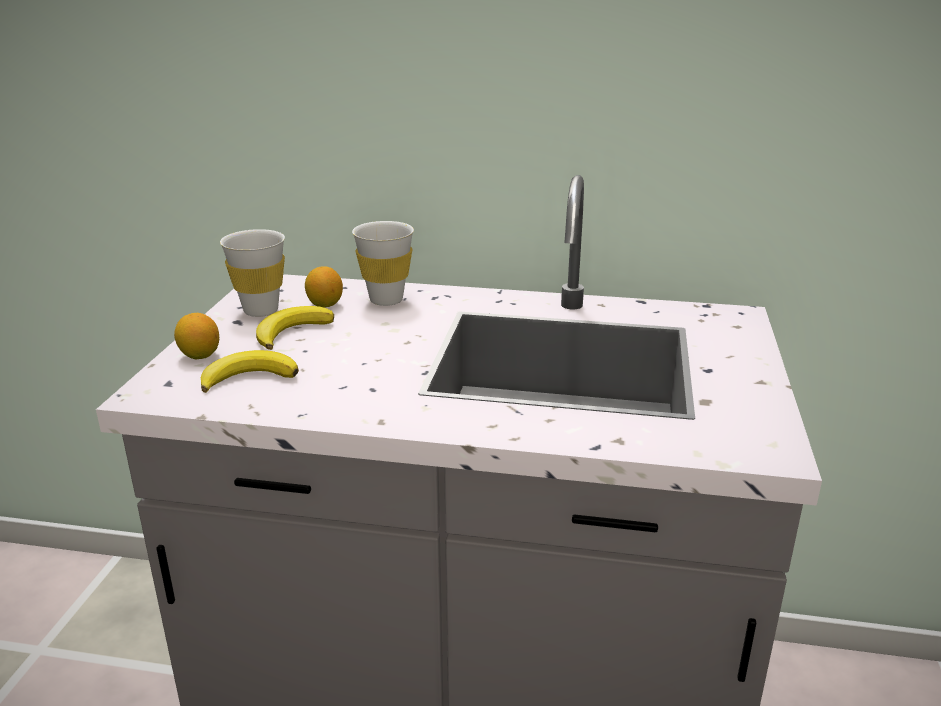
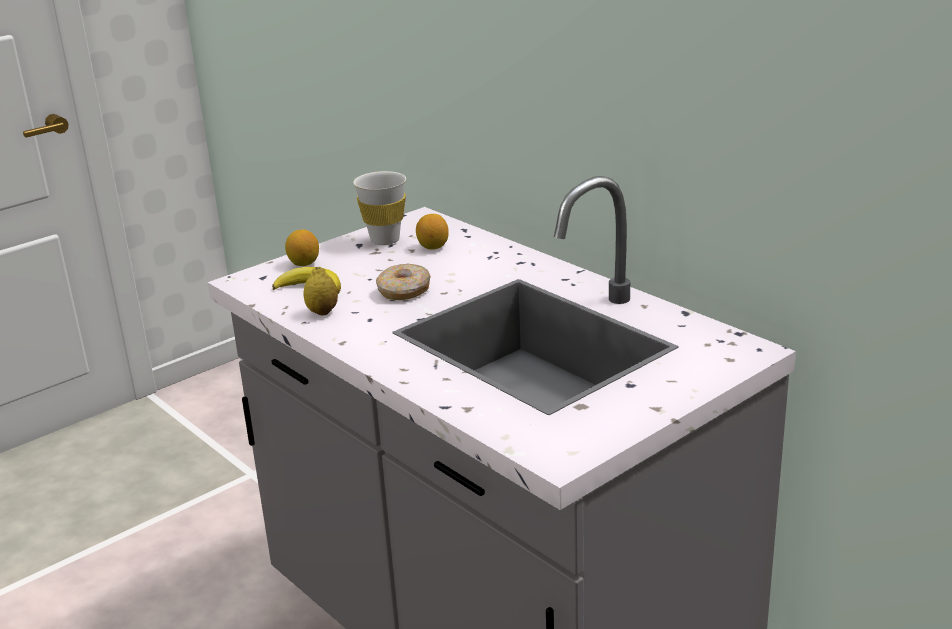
camera: 40 degrees right, 0 degrees up
(291, 332) = (381, 262): banana -> none
(306, 397) = (322, 312): none -> lemon
(364, 352) = (404, 291): none -> donut
(386, 300) = (481, 255): white cup -> none

